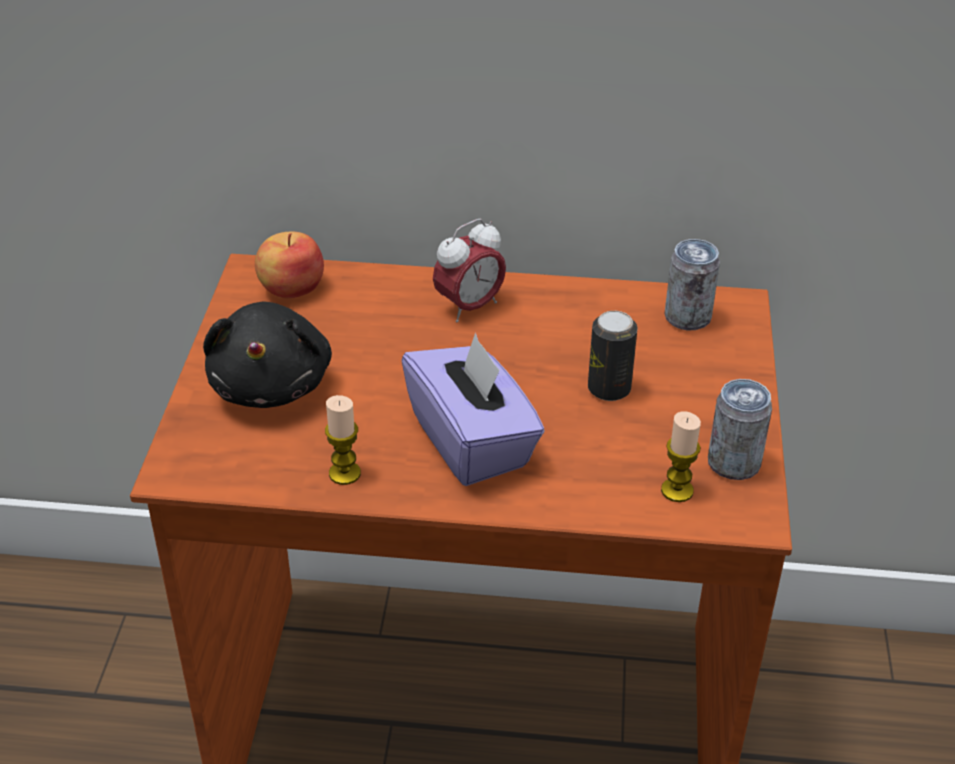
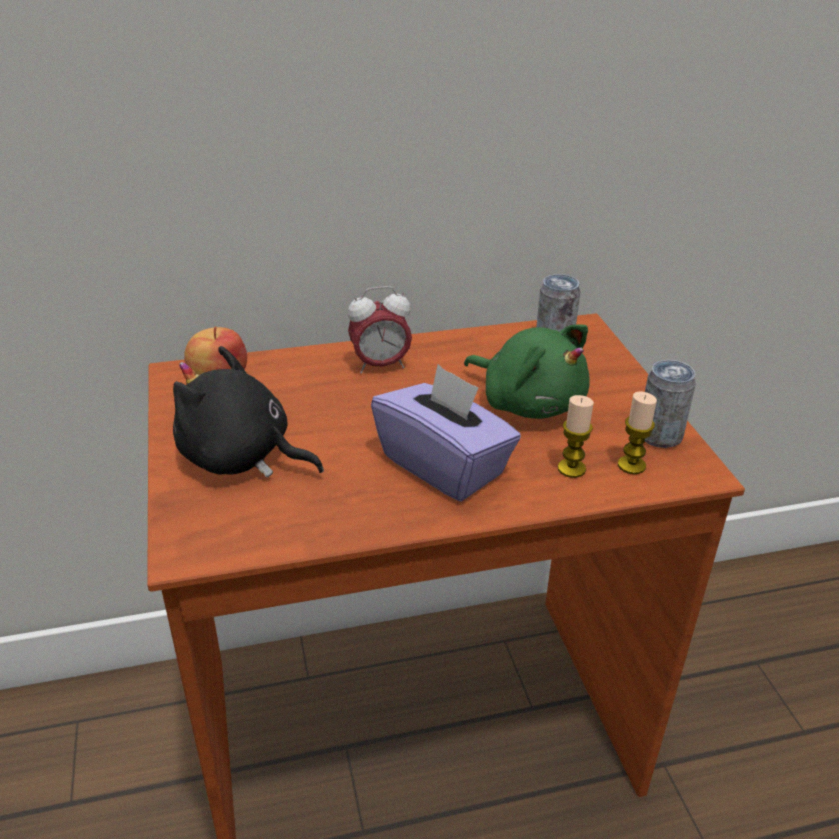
camera: 20 degrees left, 5 degrees down
(272, 384) = (241, 457): black plush toy -> black plush toy turned 135 degrees clockwise
(344, 473) = (348, 516): candle -> candle (571, 469)
(469, 307) = (380, 365): alarm clock -> alarm clock turned 45 degrees clockwise
(609, 389) = (529, 402): can -> green plush toy

